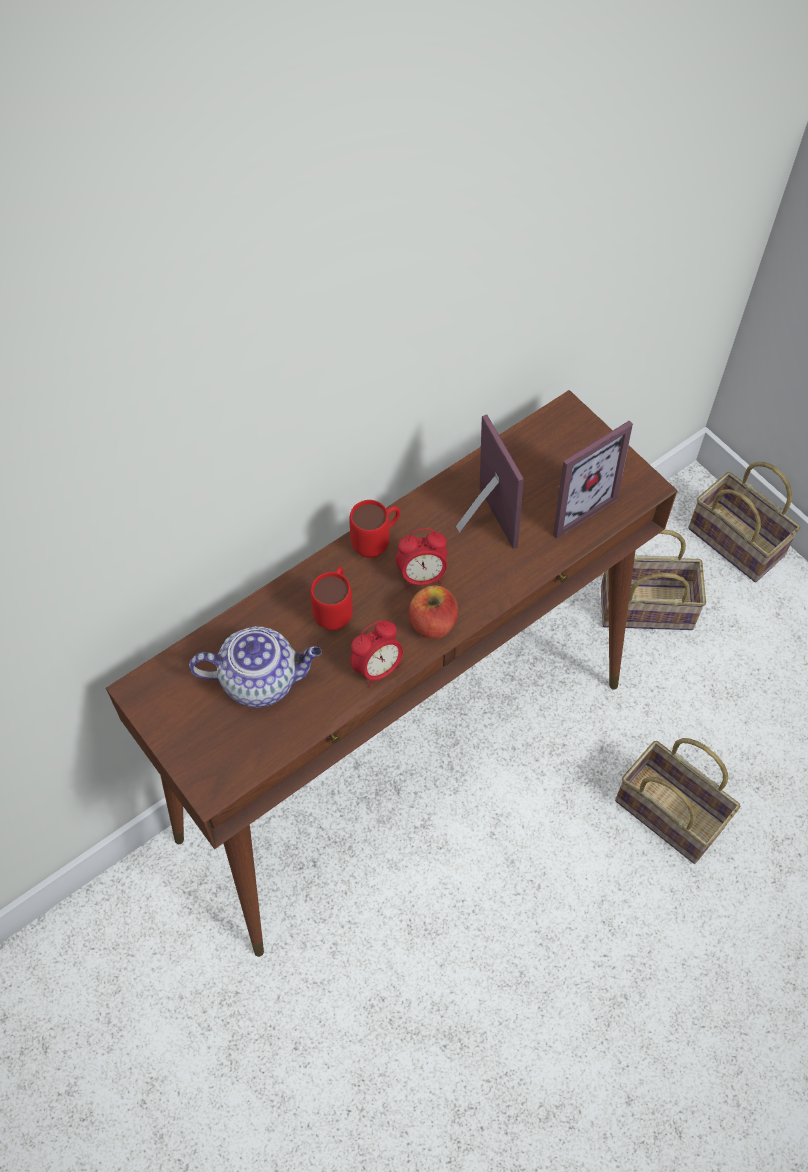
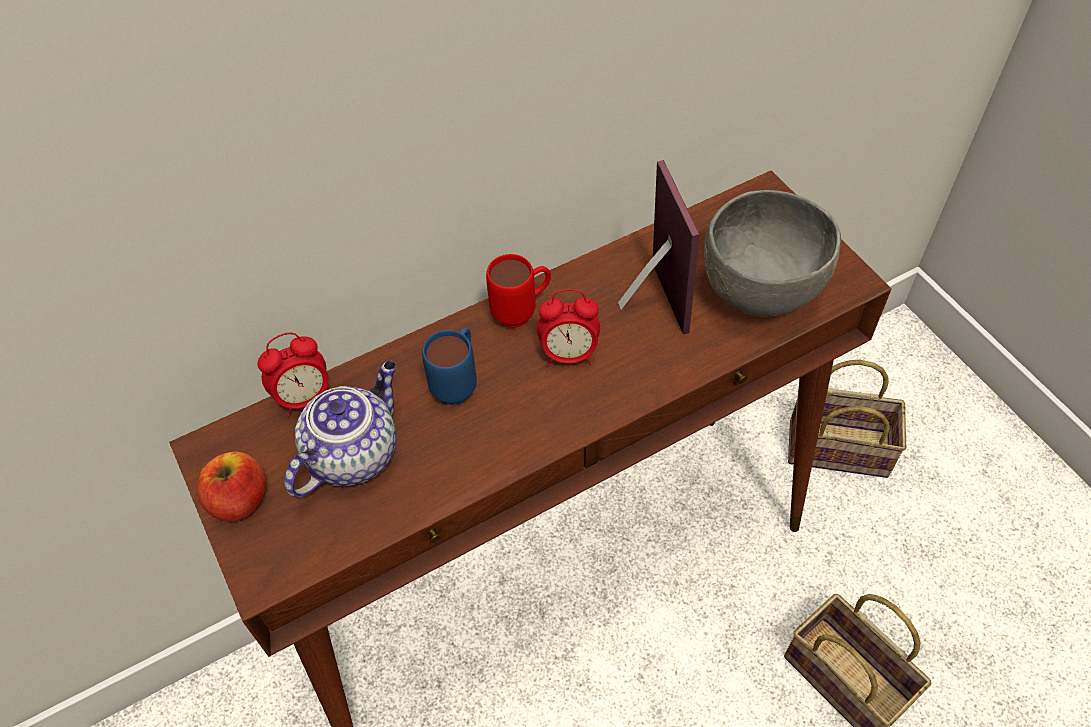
camera: 10 degrees right, 5 degrees down
(261, 679) = (353, 453): teapot -> teapot turned 60 degrees counterclockwise
(336, 611) = (458, 383): red mug -> blue mug
(378, 668) = (496, 455): alarm clock -> alarm clock (304, 398)
(432, 623) = (572, 409): apple -> apple (239, 500)
(572, 503) = (761, 290): picture frame -> grey bowl
(739, 542) = (945, 391): basket -> none

